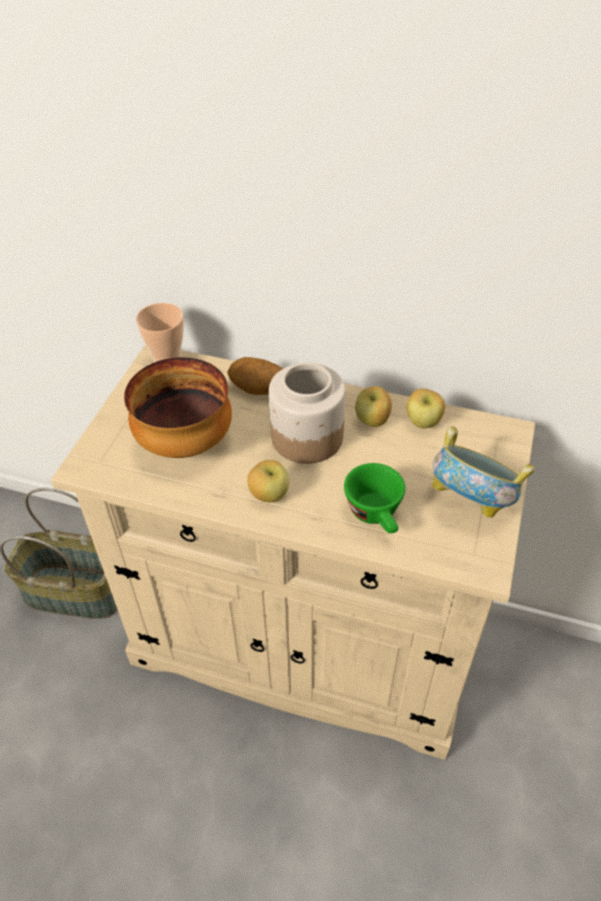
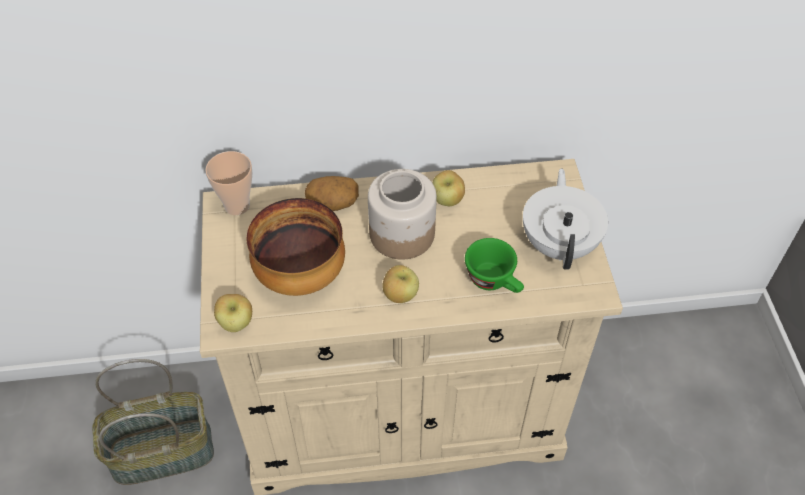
camera: 25 degrees left, 5 degrees up
(423, 423) = (489, 188): apple -> apple (236, 323)
(471, 502) = (560, 243): bowl -> white teapot

